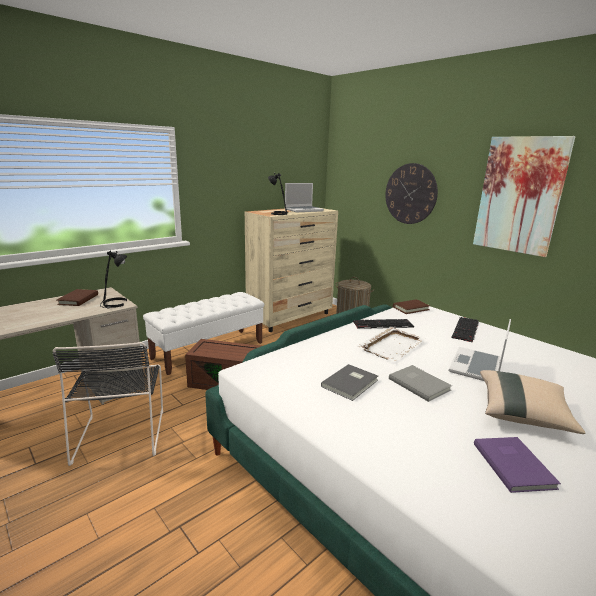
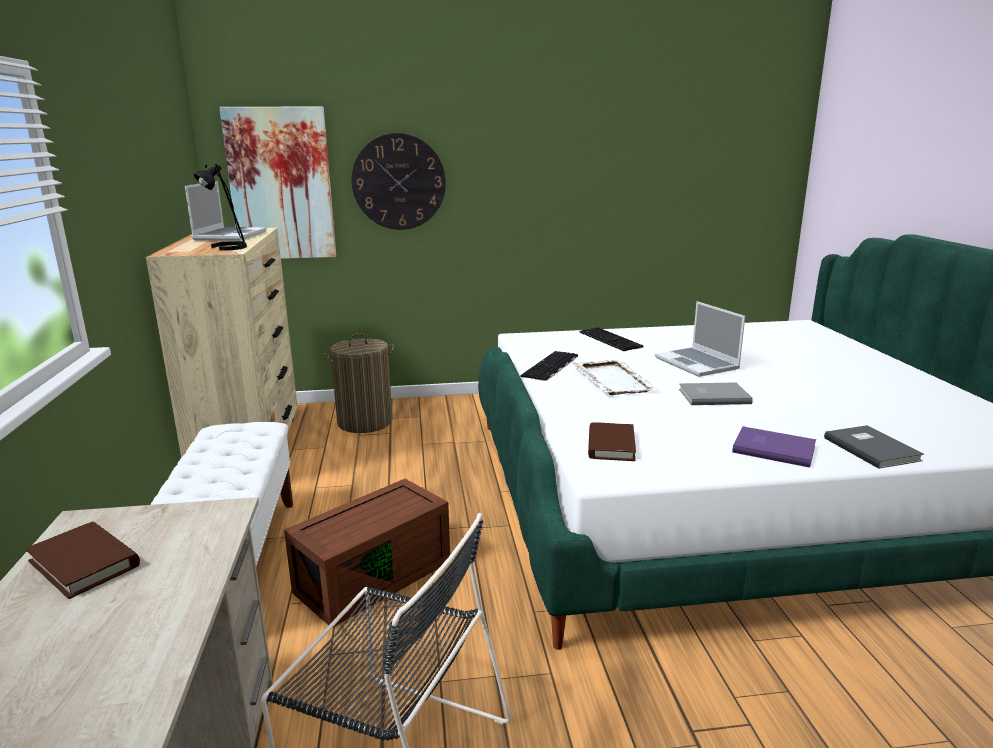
camera: 55 degrees left, 0 degrees up
(115, 304) = (205, 519): black table lamp -> none
(351, 383) = (687, 424): grey book -> grey book (872, 448)
(410, 308) = (523, 341): brown book -> brown book (611, 445)
(514, 464) = (869, 408): purple book -> purple book (772, 448)
(519, 195) = (558, 167): picture -> picture (281, 184)
(522, 414) = (794, 379): beige pillow -> none

